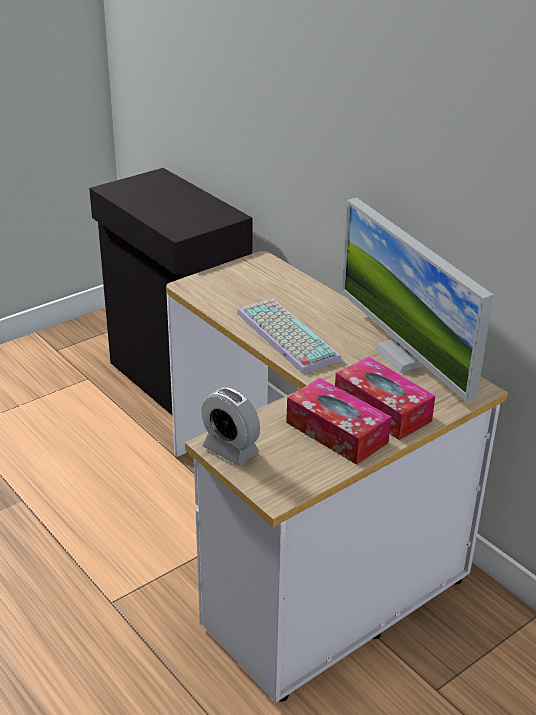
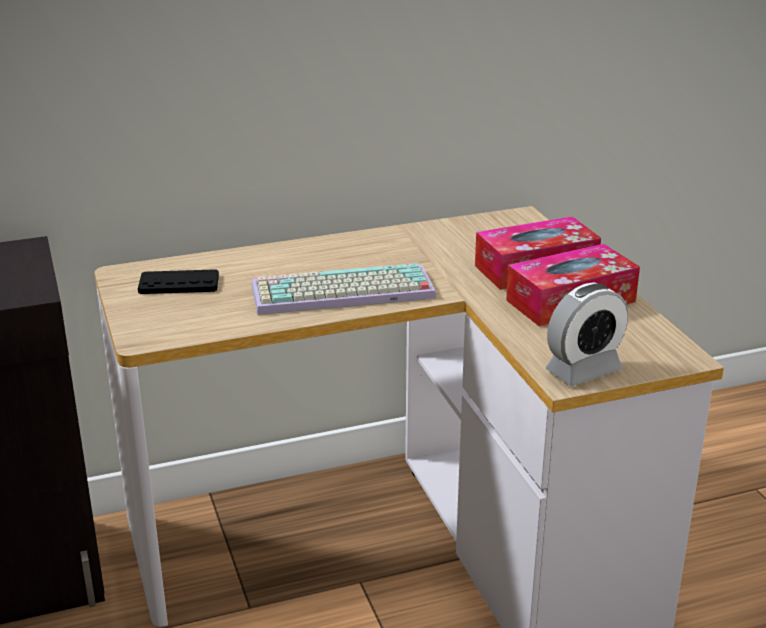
camera: 70 degrees left, 5 degrees down
(260, 279) = (179, 284): none -> black game controller
(403, 356) = (435, 237): monitor -> none

